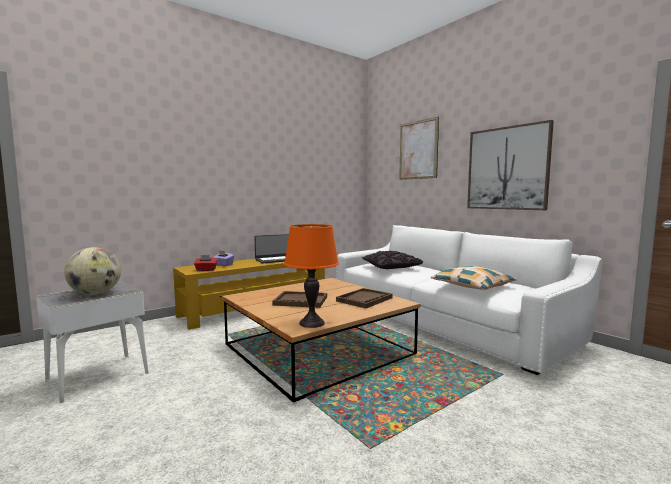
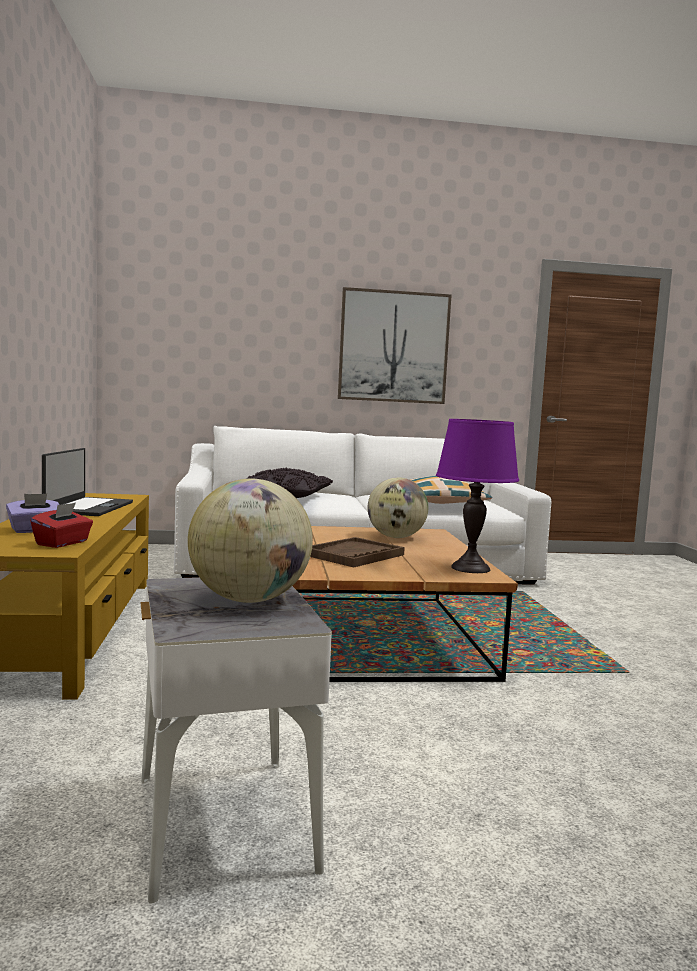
camera: 60 degrees left, 0 degrees up
(312, 323) = (470, 568): orange table lamp -> purple table lamp
(364, 299) = (396, 537): brown tray -> globe
(418, 150) = (239, 296): picture -> none

